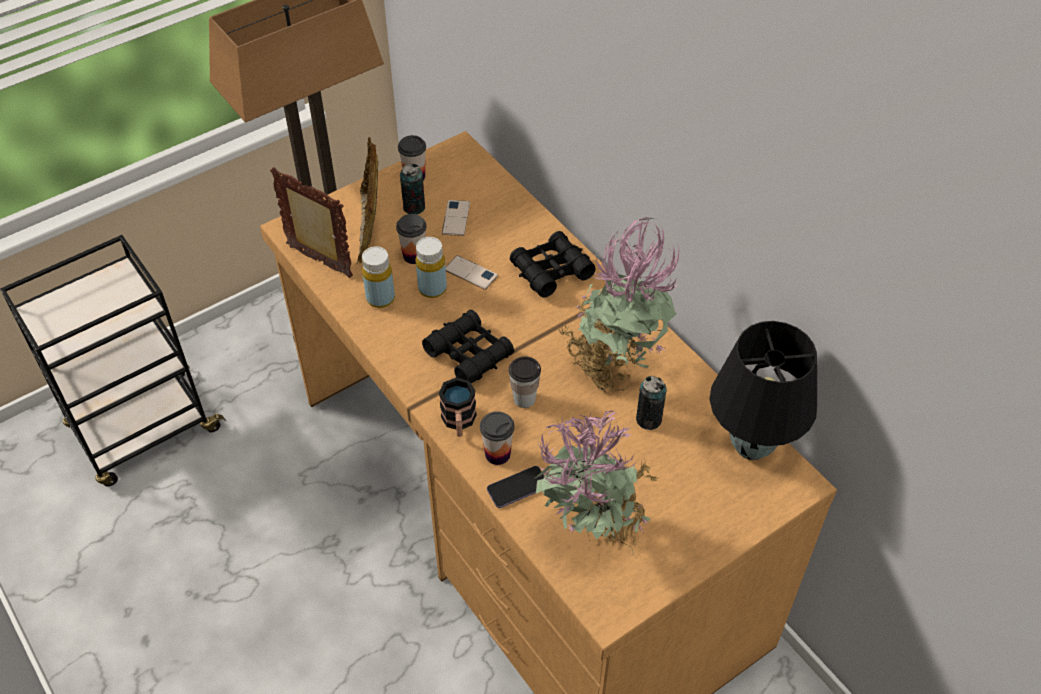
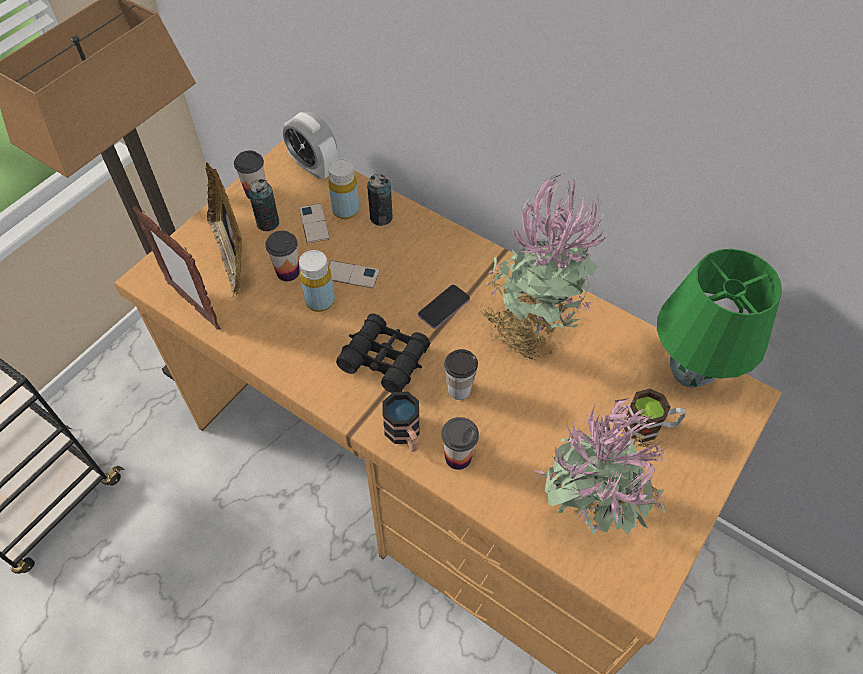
camera: 20 degrees left, 5 degrees up
(320, 262) = (193, 305): picture frame -> picture frame turned 150 degrees counterclockwise
(380, 298) = (271, 326): yellow bottle -> yellow bottle (346, 210)
(477, 166) = (314, 167): none -> alarm clock
(517, 488) = (493, 488): phone -> phone (444, 307)
(551, 271) = (428, 252): black binoculars -> none
(648, 419) = (585, 375): can -> can (381, 217)
(688, 480) = (649, 426): none -> mug
(750, 446) = (688, 374): black table lamp -> green table lamp

